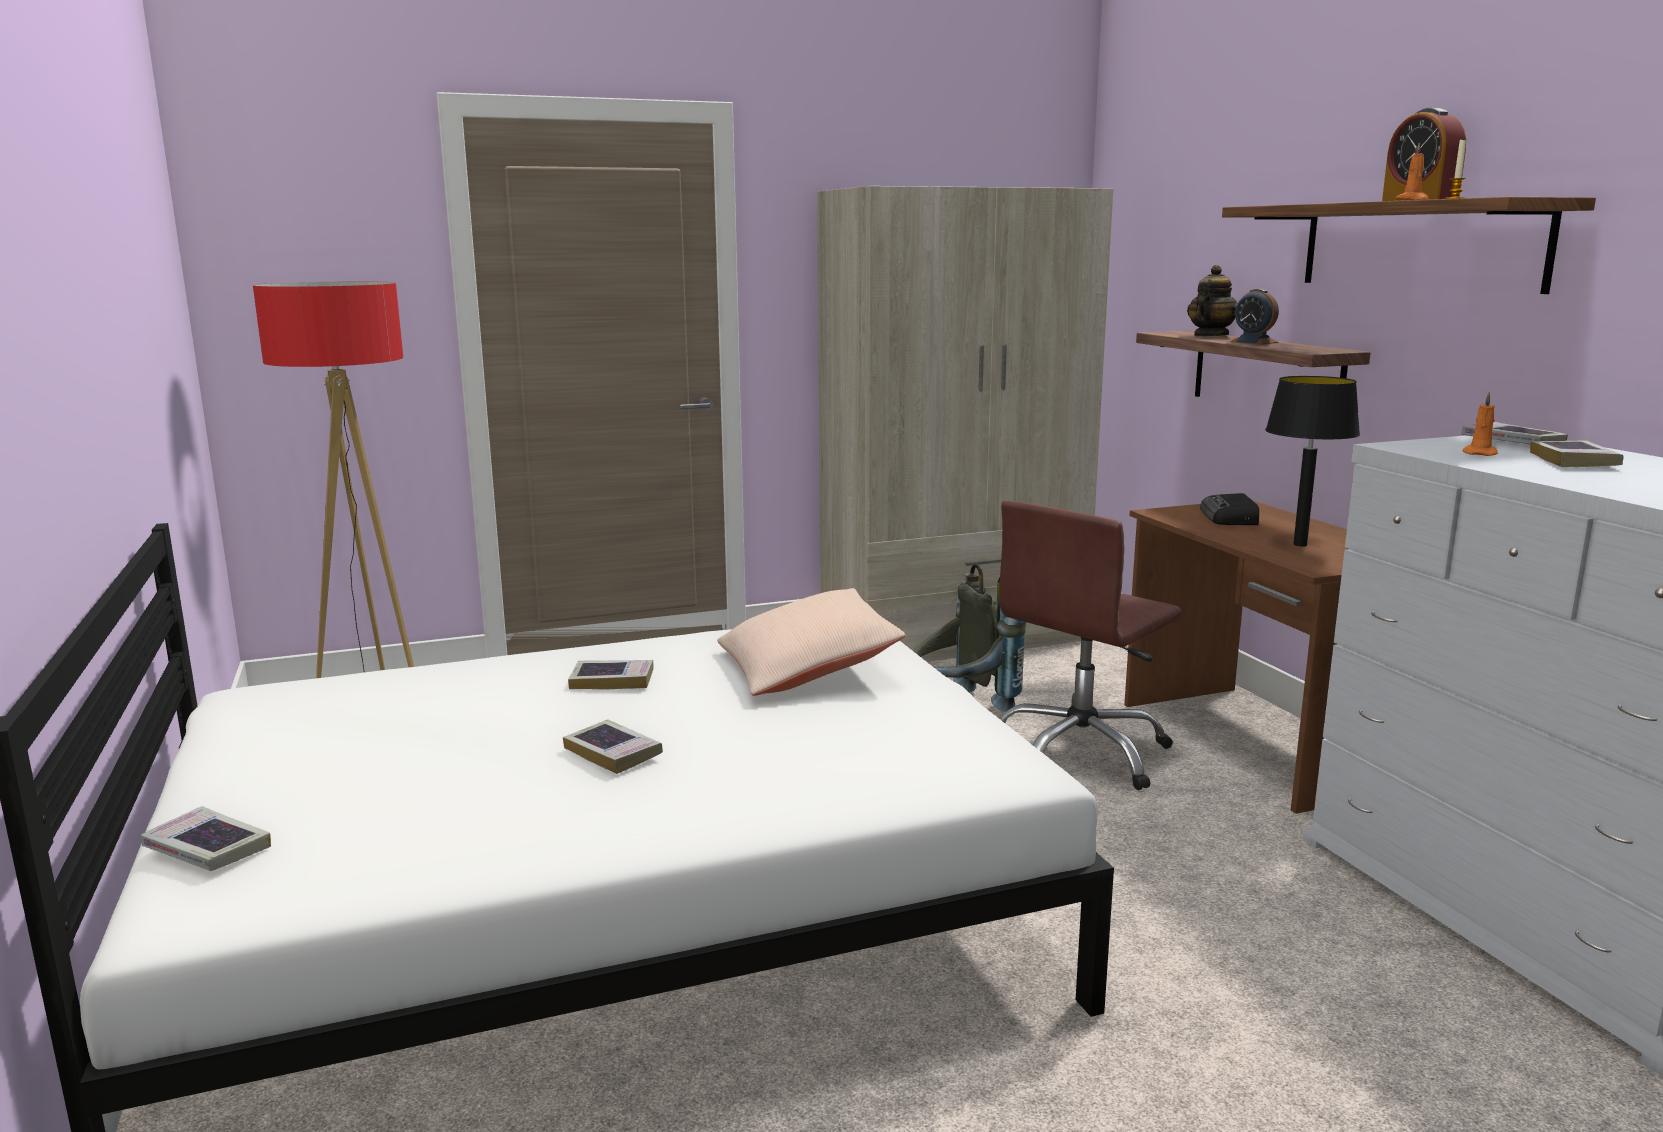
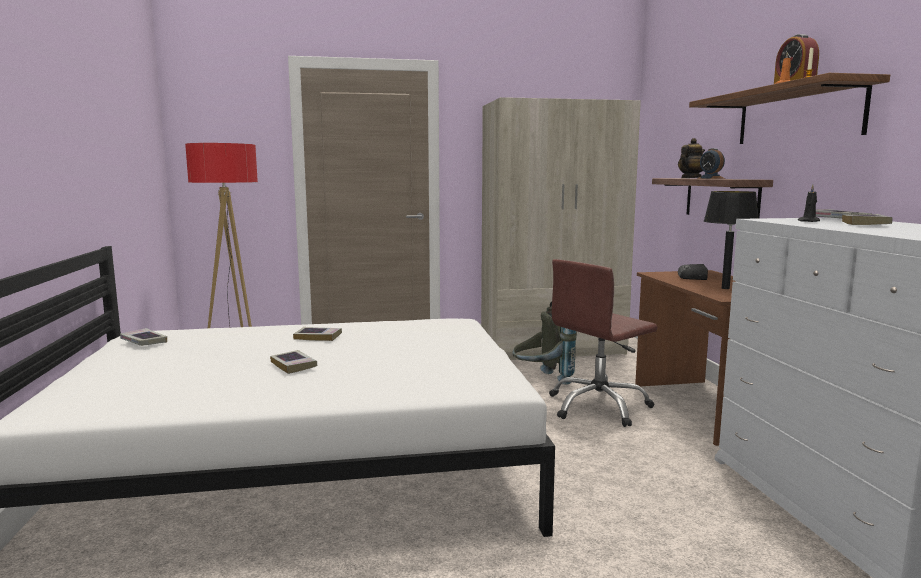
camera: 10 degrees right, 5 degrees down
(207, 849) = (68, 390): book -> book (143, 341)
(807, 669) = (423, 338): beige pillow -> none
(1480, 453) = (809, 221): orange candle -> black candle

